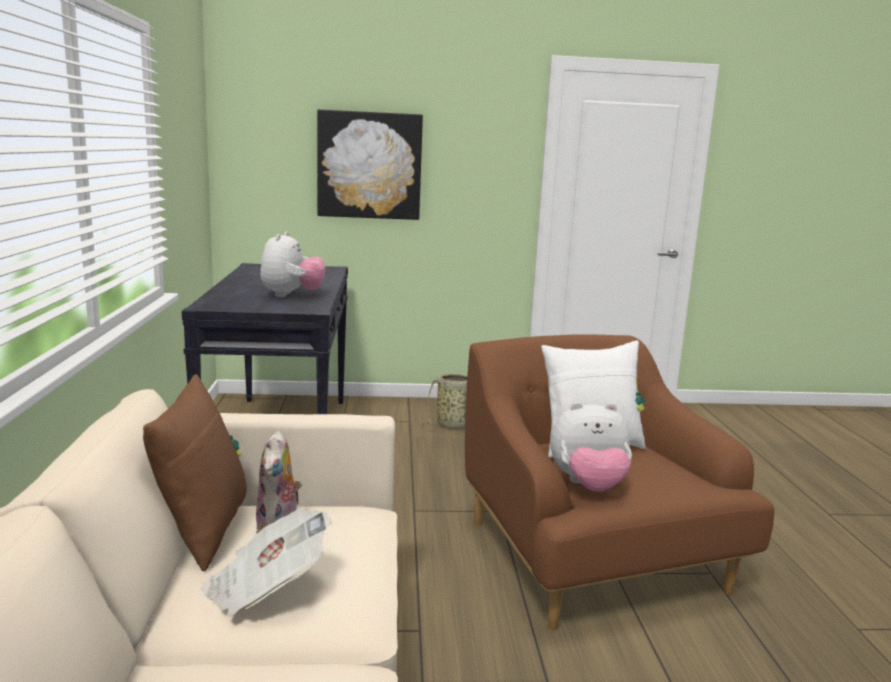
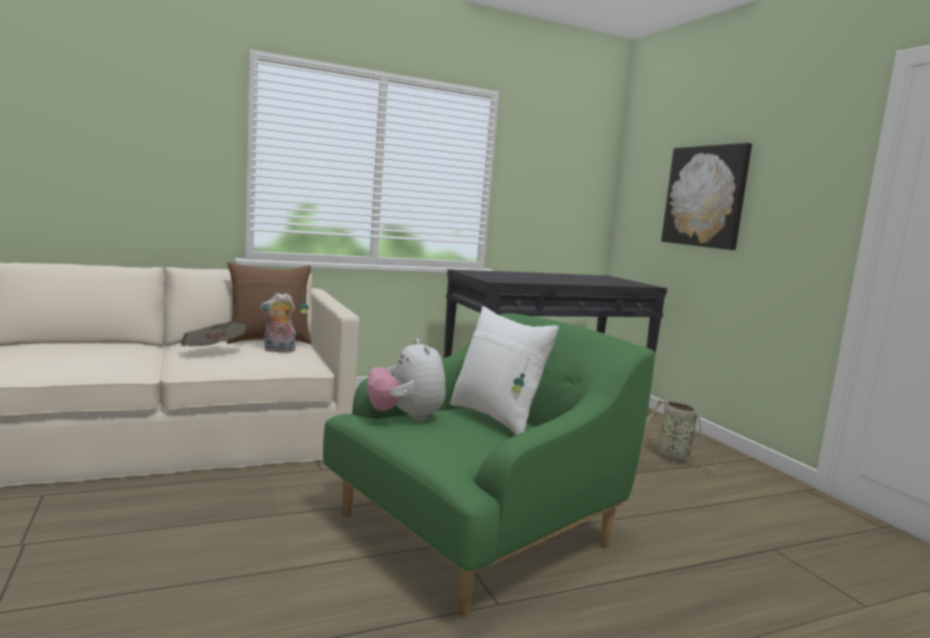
camera: 70 degrees right, 5 degrees down
(291, 295) = (528, 279): plush toy -> none
(591, 555) = (476, 531): brown armchair -> green armchair

